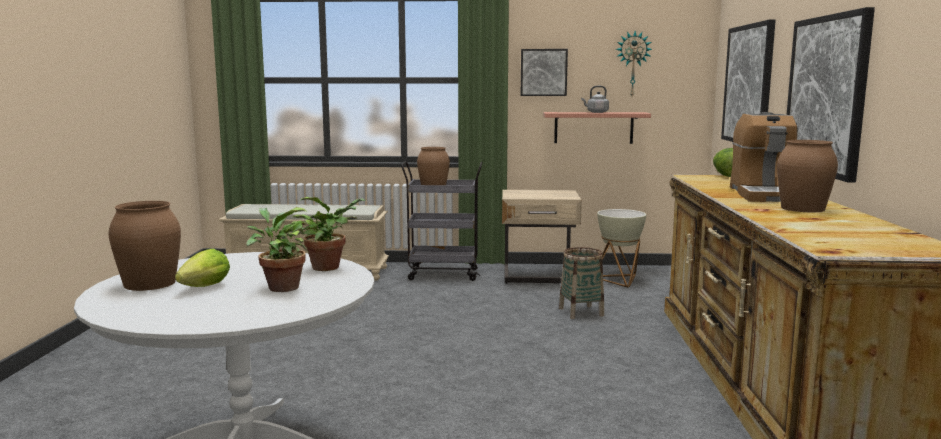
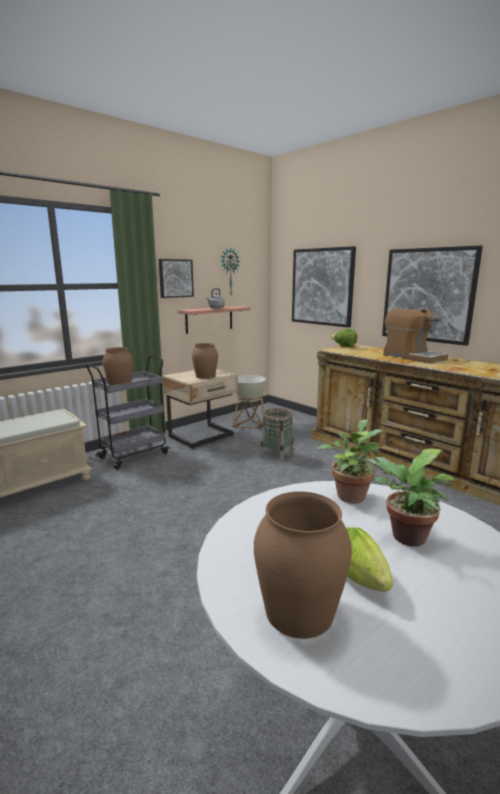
camera: 45 degrees left, 5 degrees up
(803, 208) = (463, 364): brown vase -> brown vase (205, 376)

